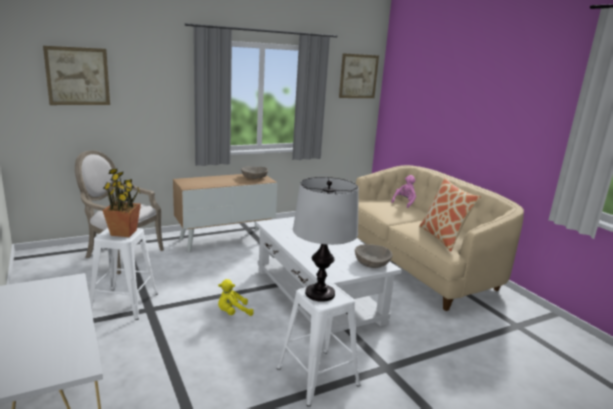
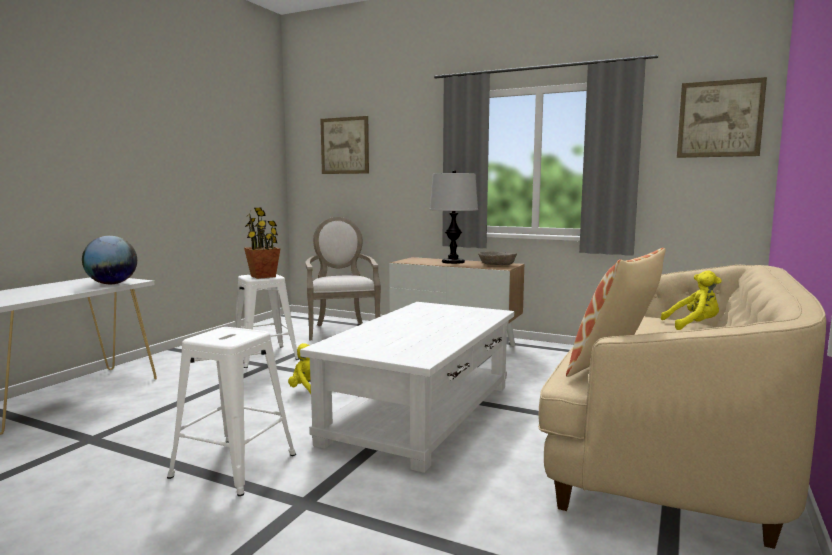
camera: 55 degrees right, 10 degrees down
(66, 293) = (111, 284): none -> globe
(319, 294) = (225, 333): table lamp -> table lamp (452, 262)
(372, 262) = (415, 353): beige bowl -> none
(404, 202) = (693, 325): pink plush toy -> yellow plush toy

